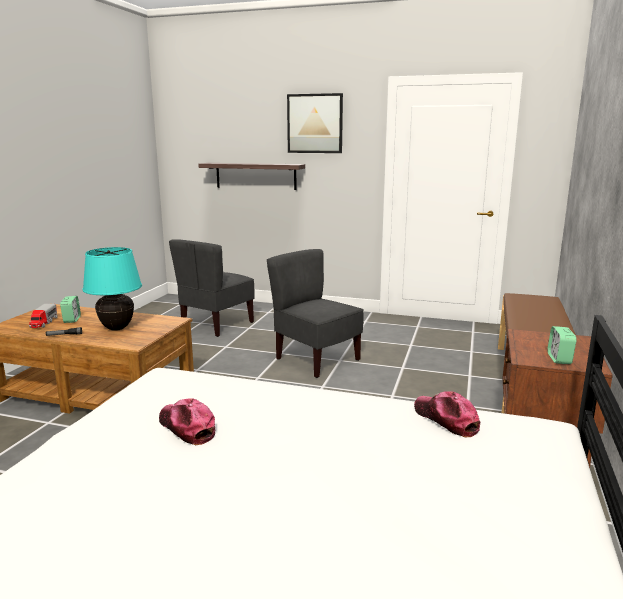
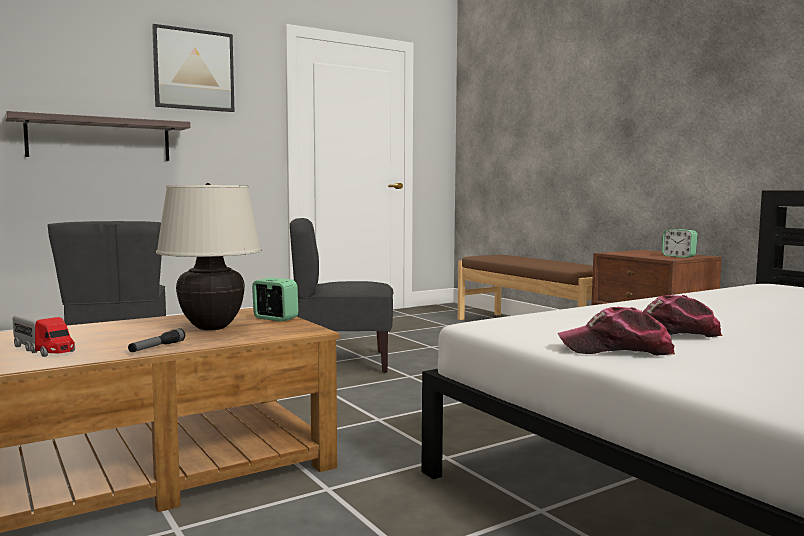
camera: 50 degrees left, 10 degrees down
(72, 320) = (88, 338): alarm clock -> alarm clock (275, 318)
(117, 328) = (212, 328): turquoise table lamp -> beige table lamp
(446, 419) = (737, 292): cap -> cap (616, 349)

